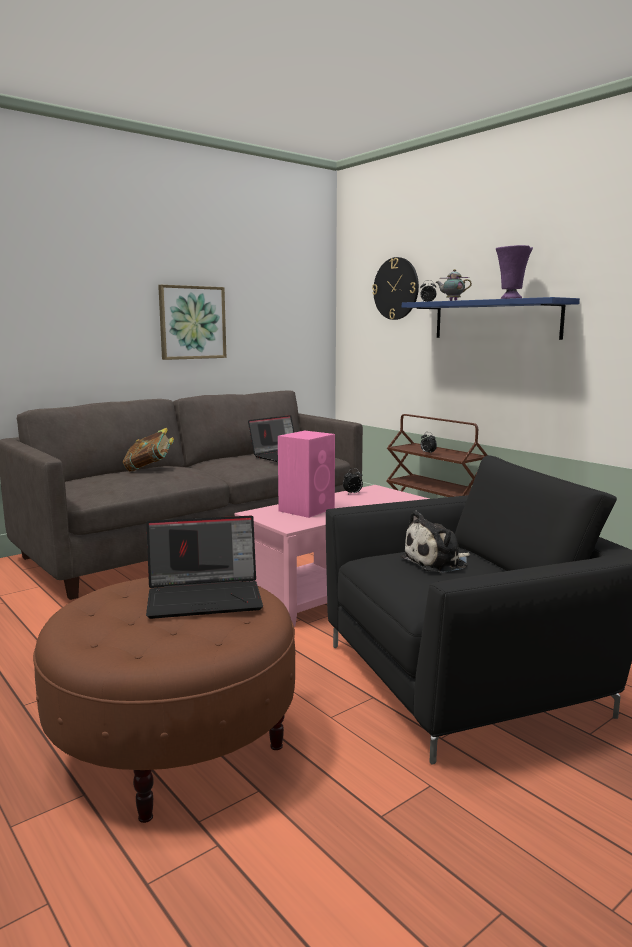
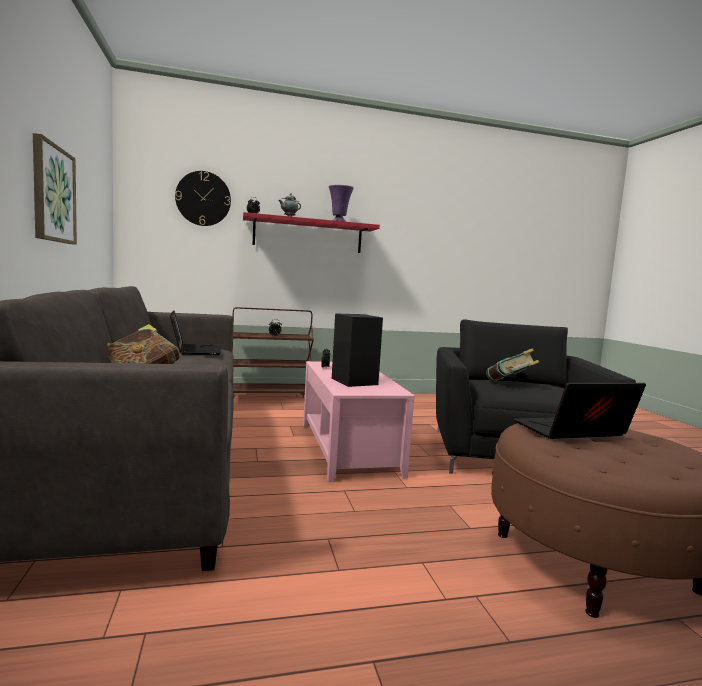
camera: 65 degrees left, 5 degrees down
(206, 597) = (572, 432): laptop -> laptop turned 120 degrees counterclockwise
(307, 509) = (353, 381): pink speaker -> black speaker
(437, 562) = (509, 385): plush toy -> book
(495, 319) = (308, 235): blue shelf -> red shelf

